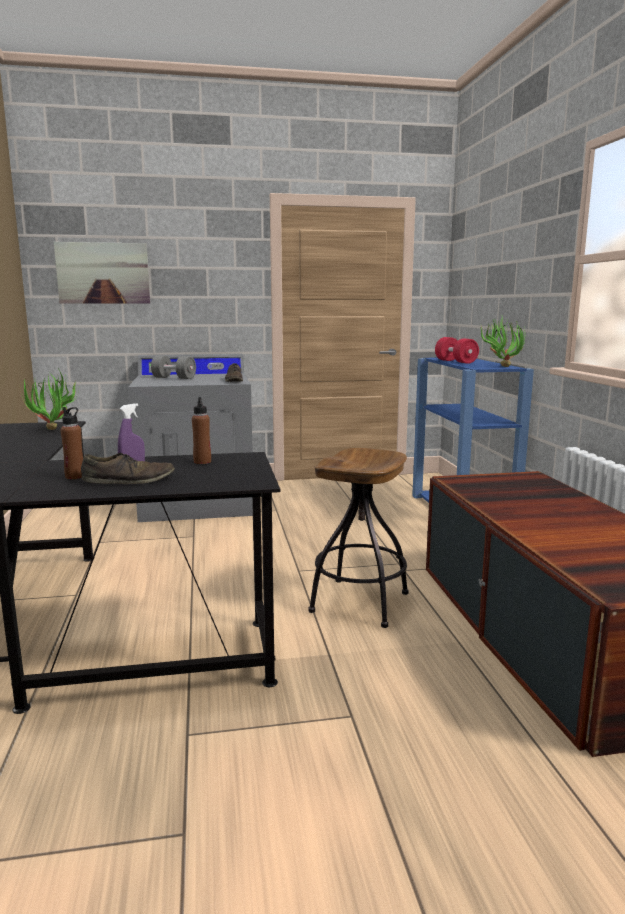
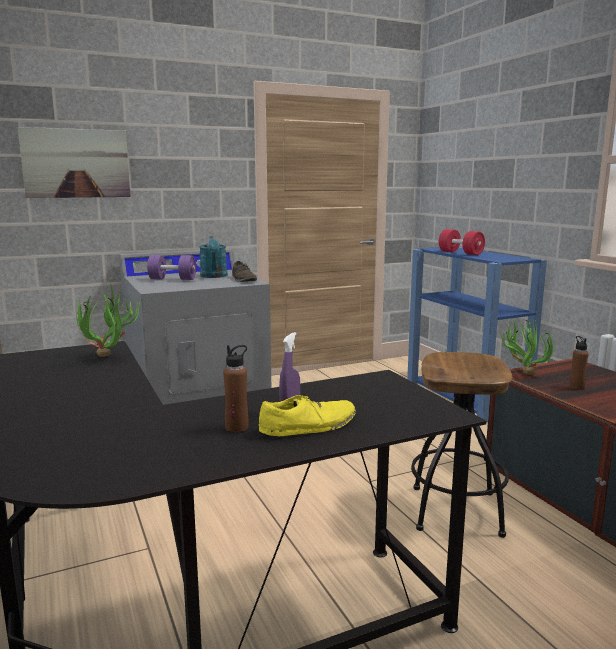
camera: 15 degrees left, 0 degrees up
(129, 480) = (309, 426): brown shoe -> yellow shoe
(174, 378) = (172, 279): grey dumbbell -> purple dumbbell
(202, 461) = (348, 390): brown bottle -> brown bottle (576, 387)
(213, 377) = (214, 276): none -> turquoise watering can
(500, 366) = (514, 257): potted plant -> potted plant (522, 372)

